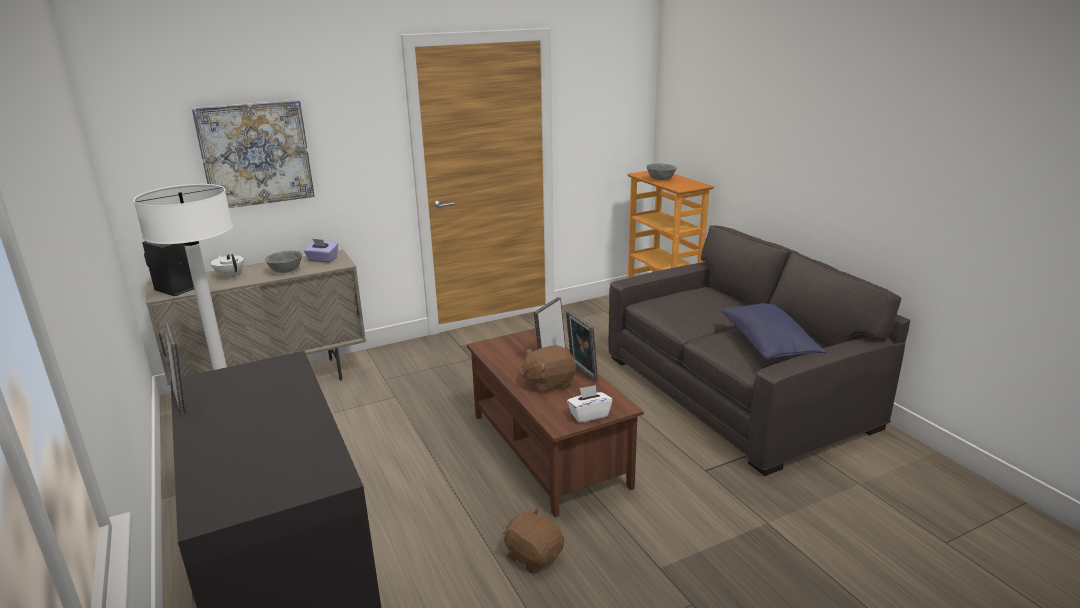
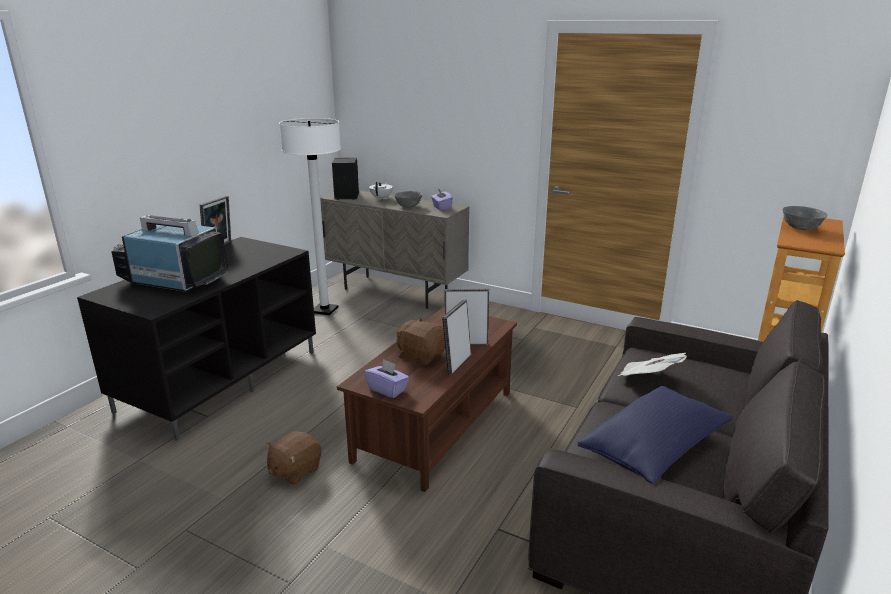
camera: 55 degrees right, 0 degrees up
(250, 451) = (174, 280): none -> television
(255, 154) = (421, 111): picture -> none
(533, 556) = (295, 471): brown plush toy -> brown plush toy turned 150 degrees counterclockwise
(589, 415) = (387, 389): white tissue box -> purple tissue box
(684, 315) = (648, 379): none -> newspaper

